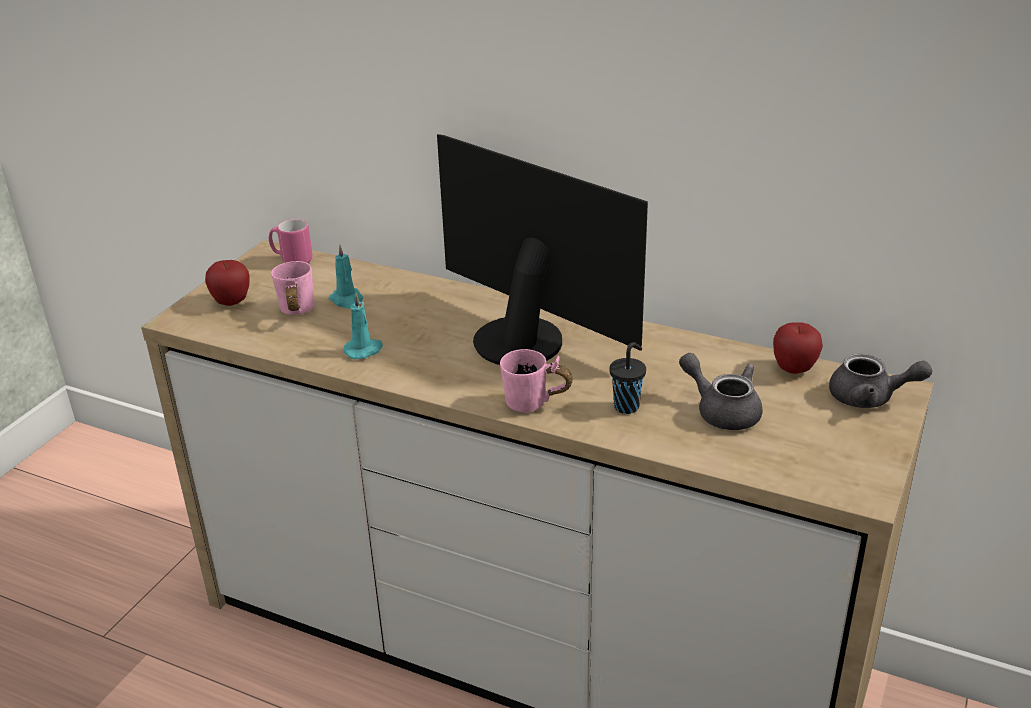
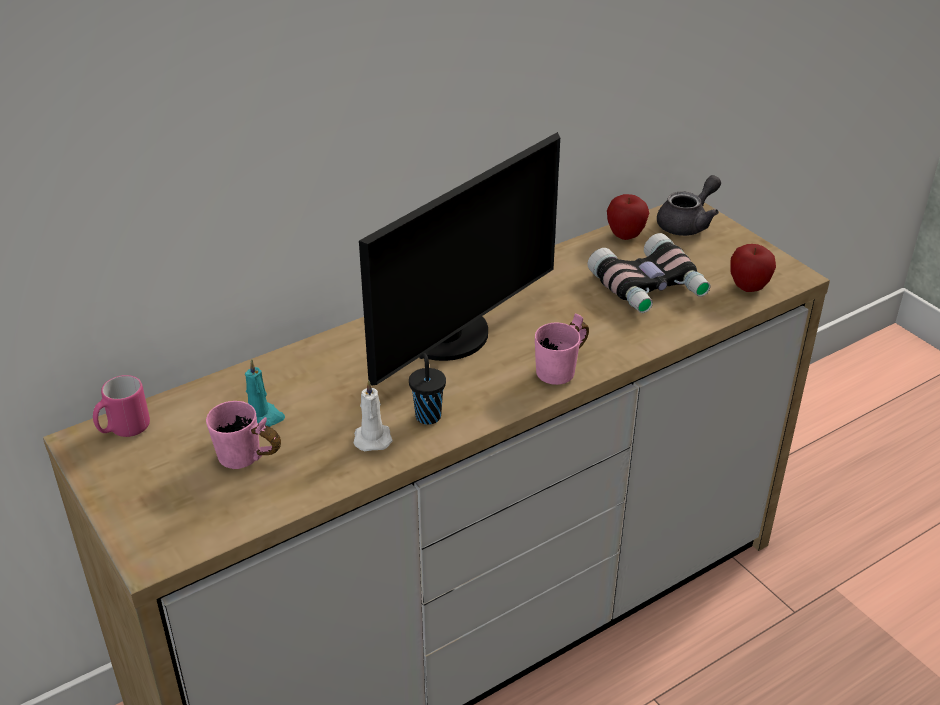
camera: 60 degrees left, 5 degrees up
(231, 302) = (164, 502): apple -> apple (748, 287)
(364, 350) = (372, 437): turquoise candle -> white candle
(525, 338) = (452, 337): monitor -> monitor turned 150 degrees clockwise
(627, 406) = (605, 326): black cup -> black cup (427, 415)
(722, 410) = (650, 287): grey teapot -> binoculars

